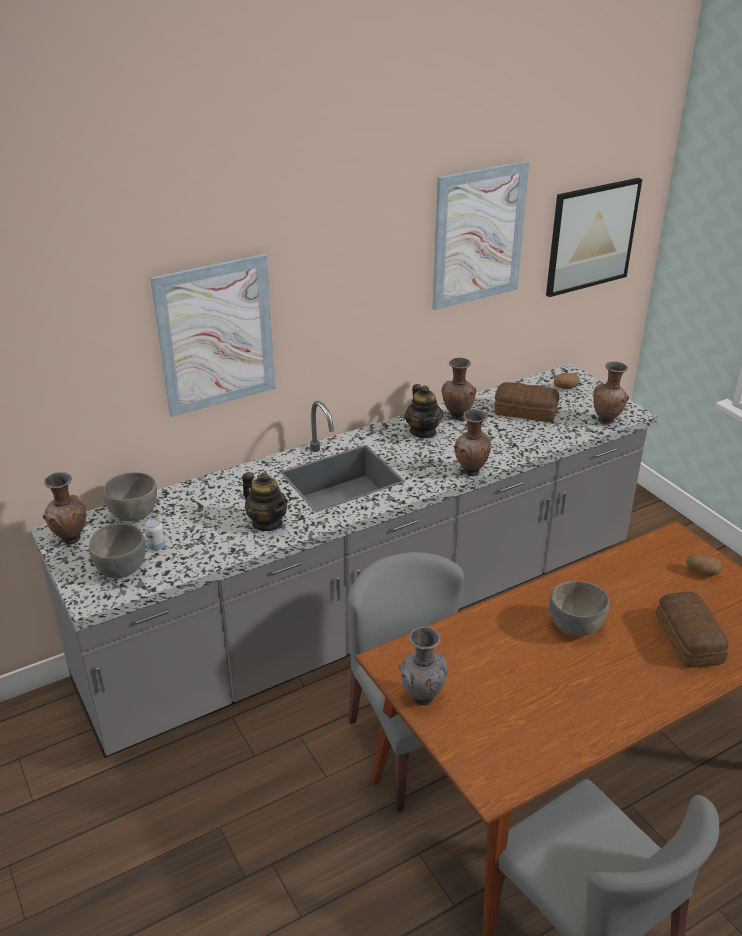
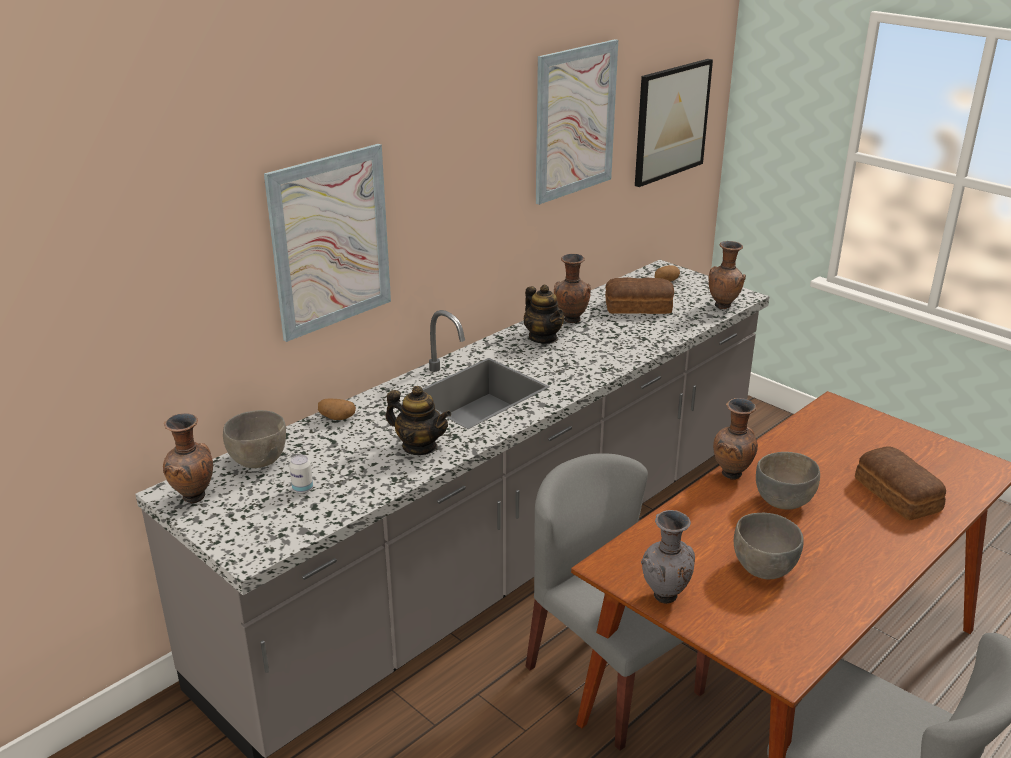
camera: 15 degrees left, 5 degrees down
(121, 569) = (272, 518): grey bowl -> grey bowl (763, 568)
(471, 473) = (614, 369): brown vase -> brown vase (732, 475)
(702, 572) = (876, 432): potato -> potato (336, 418)

